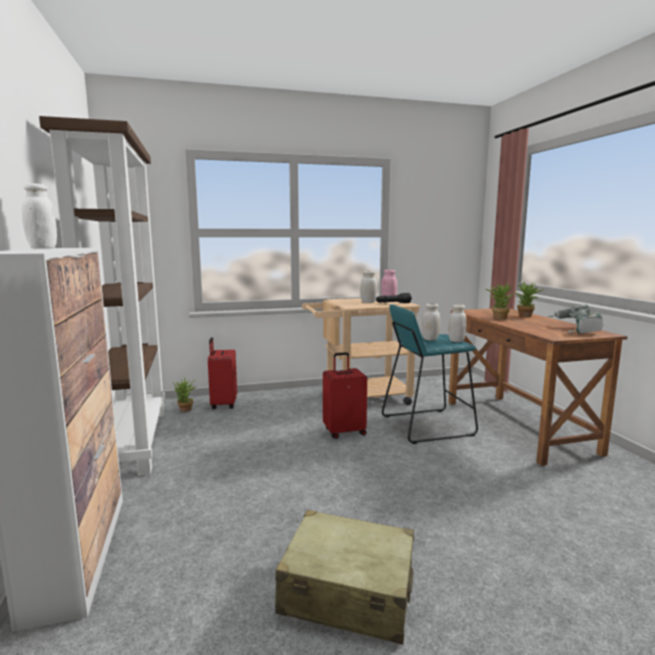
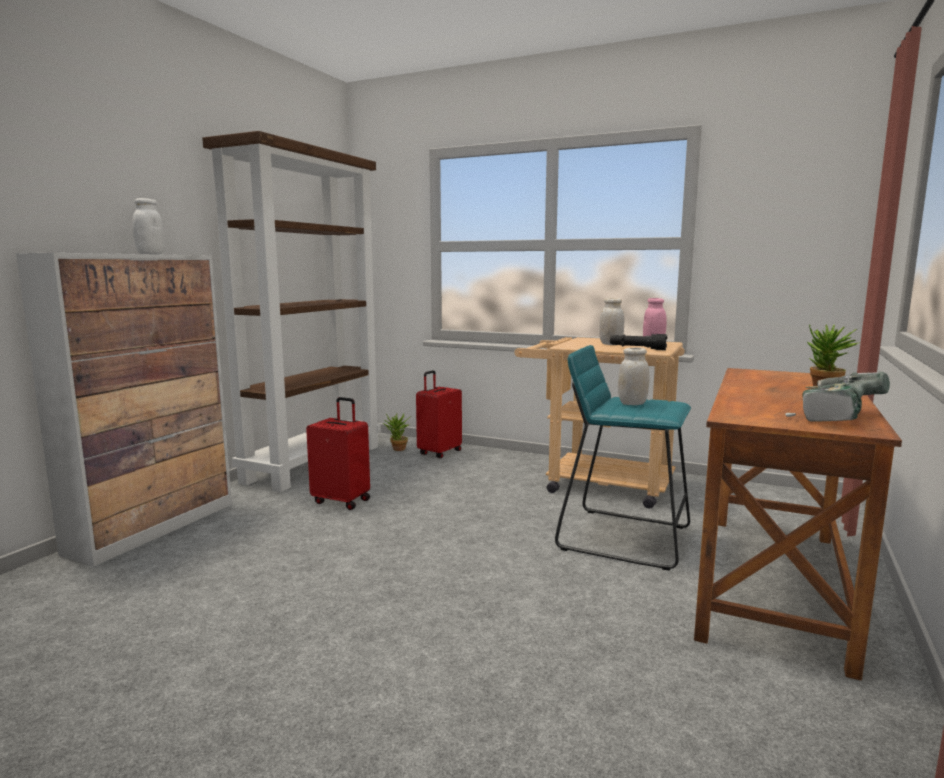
camera: 40 degrees right, 0 degrees up
(344, 432) = (506, 512): red suitcase -> red suitcase (342, 501)
(347, 591) = (238, 638): beige suitcase -> none
(456, 341) = (662, 411): white jar -> none
(498, 317) = (759, 384): potted plant -> none

